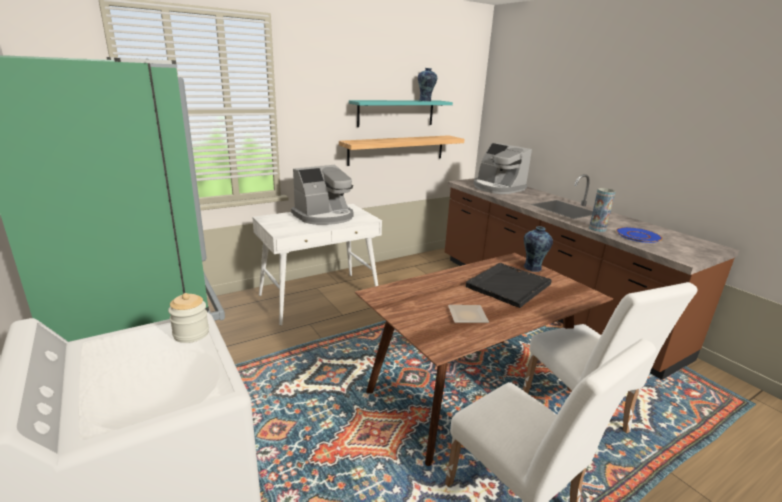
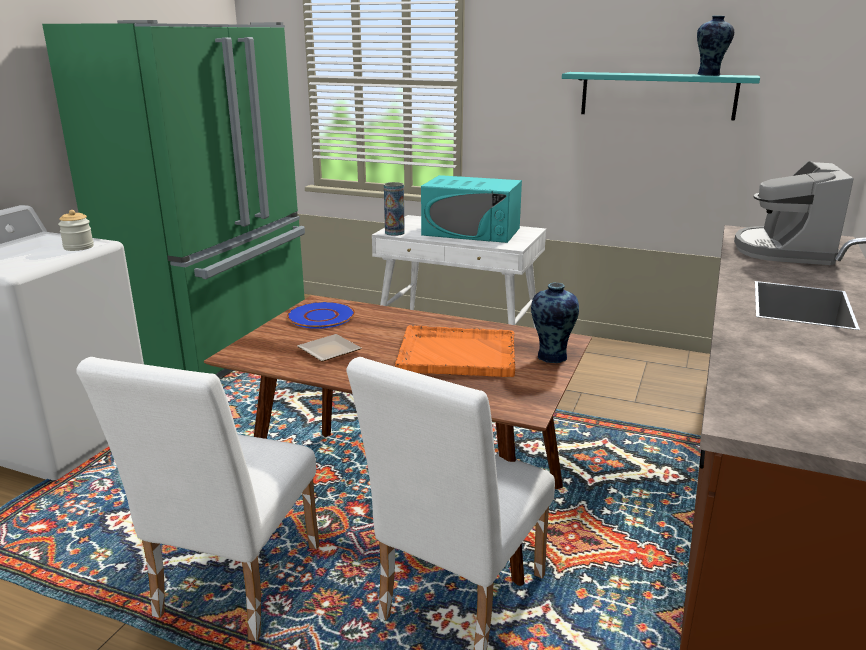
camera: 55 degrees right, 0 degrees up
(324, 216) = (471, 231): coffee machine -> turquoise microwave
(397, 149) = (655, 158): shelf -> none
(508, 285) = (456, 354): black tray -> orange tray
(597, 229) = (741, 338): vase -> vase (394, 233)
(638, 236) = (791, 373): blue plate -> blue plate (320, 316)

